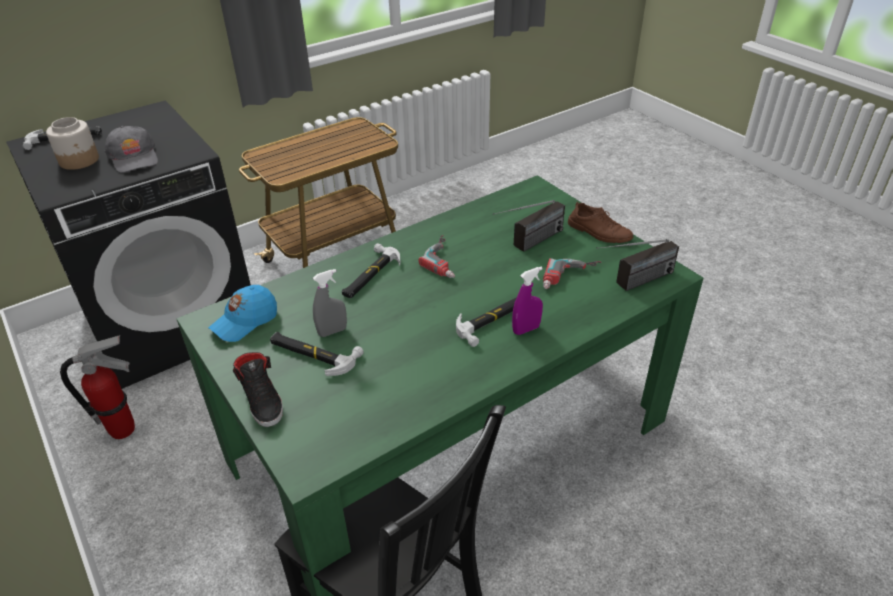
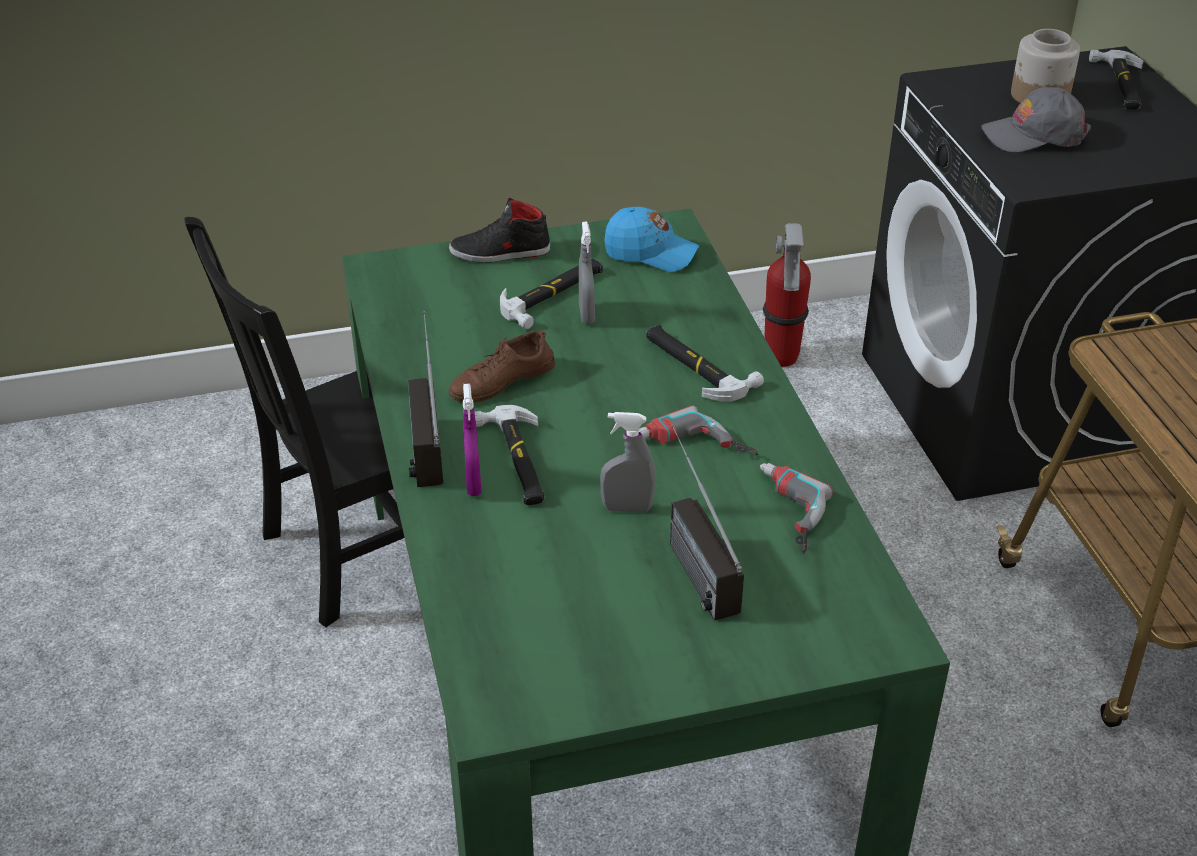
camera: 110 degrees right, 0 degrees up
(245, 322) = (650, 253): blue cap -> blue cap turned 135 degrees clockwise
(507, 270) = (627, 508): none -> grey spray bottle
(571, 278) = (561, 576): power drill -> power drill (782, 513)
(599, 232) = (680, 671): brown shoe -> brown shoe (501, 380)
(633, 283) = (500, 649): radio -> radio (422, 434)

